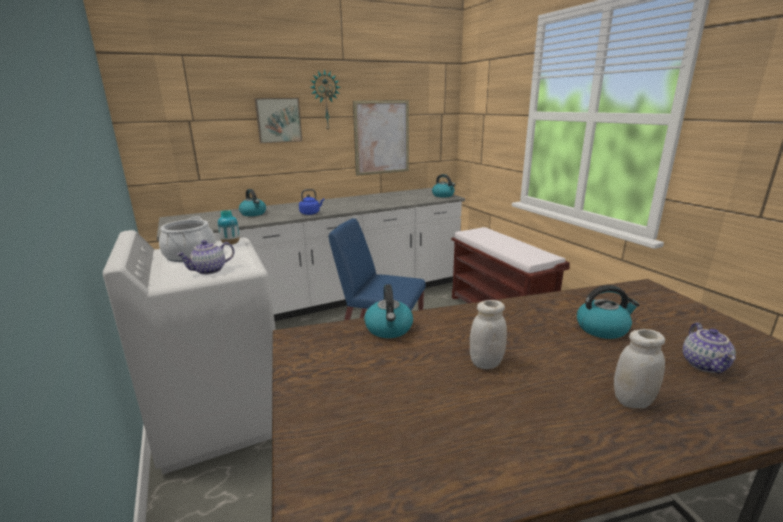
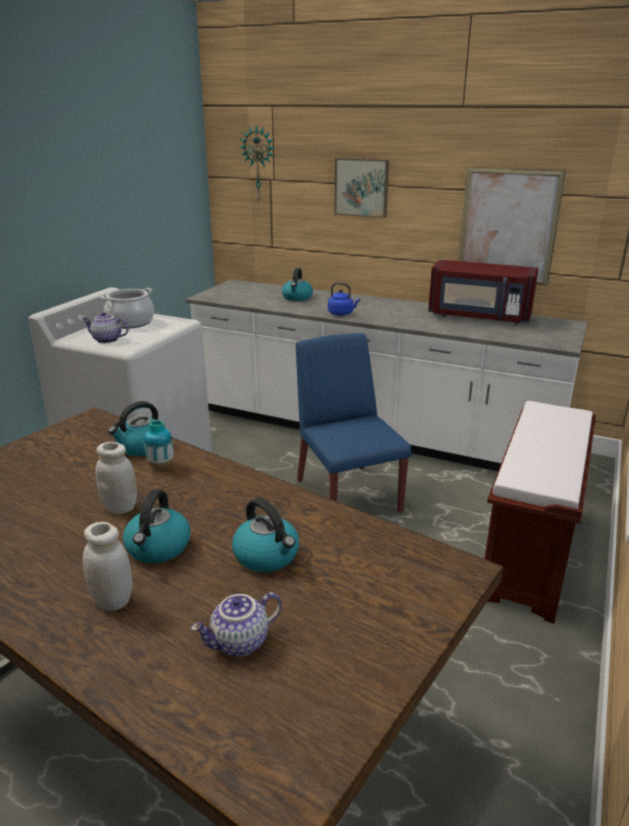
camera: 50 degrees right, 5 degrees up
(231, 244) = (172, 323): vase -> vase (161, 466)
(325, 101) = (426, 165): wall clock -> wall clock (259, 164)
(385, 196) = (479, 316): none -> red microwave
(443, 195) = (559, 339): kettle -> kettle (158, 548)

